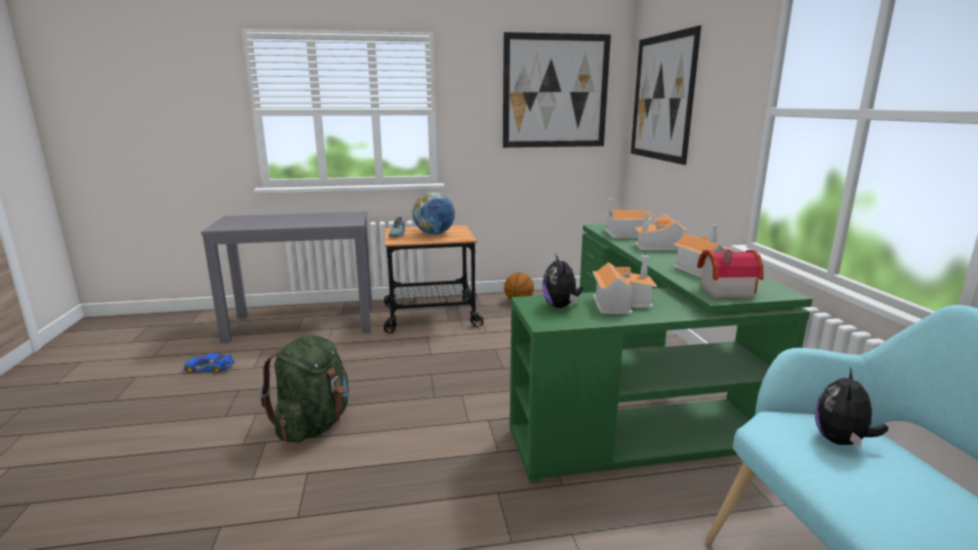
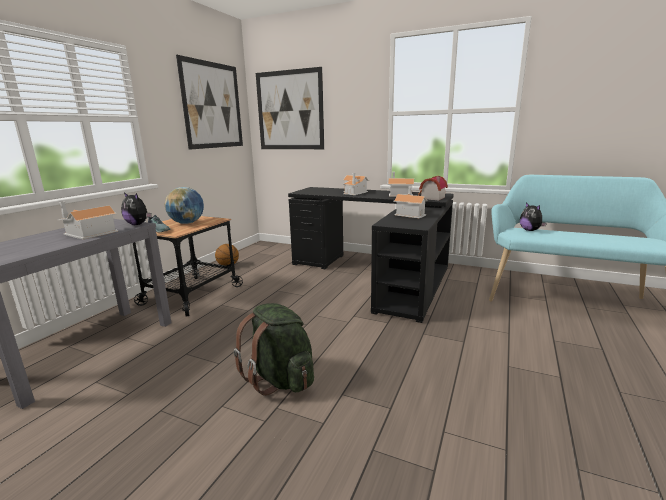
camera: 55 degrees left, 0 degrees up
(209, 368) = (75, 424): toy car -> none
(561, 306) = (400, 221): plush toy -> plush toy (138, 224)
(622, 234) = (322, 192): toy house -> toy house (88, 233)
(642, 395) = (378, 275): green desk -> black desk

